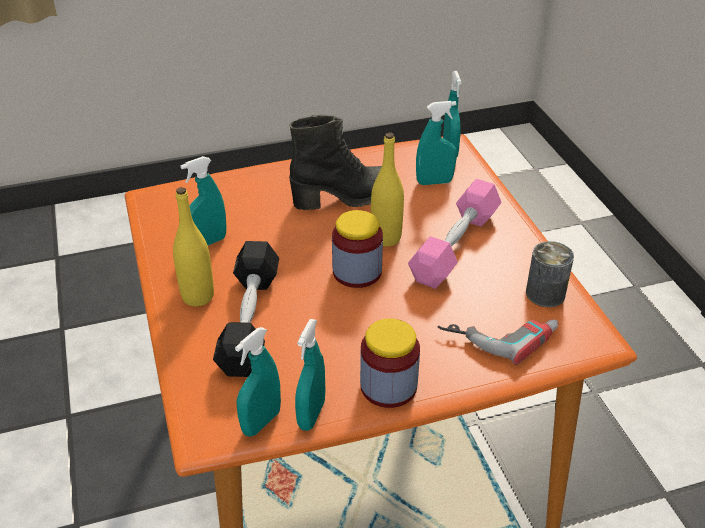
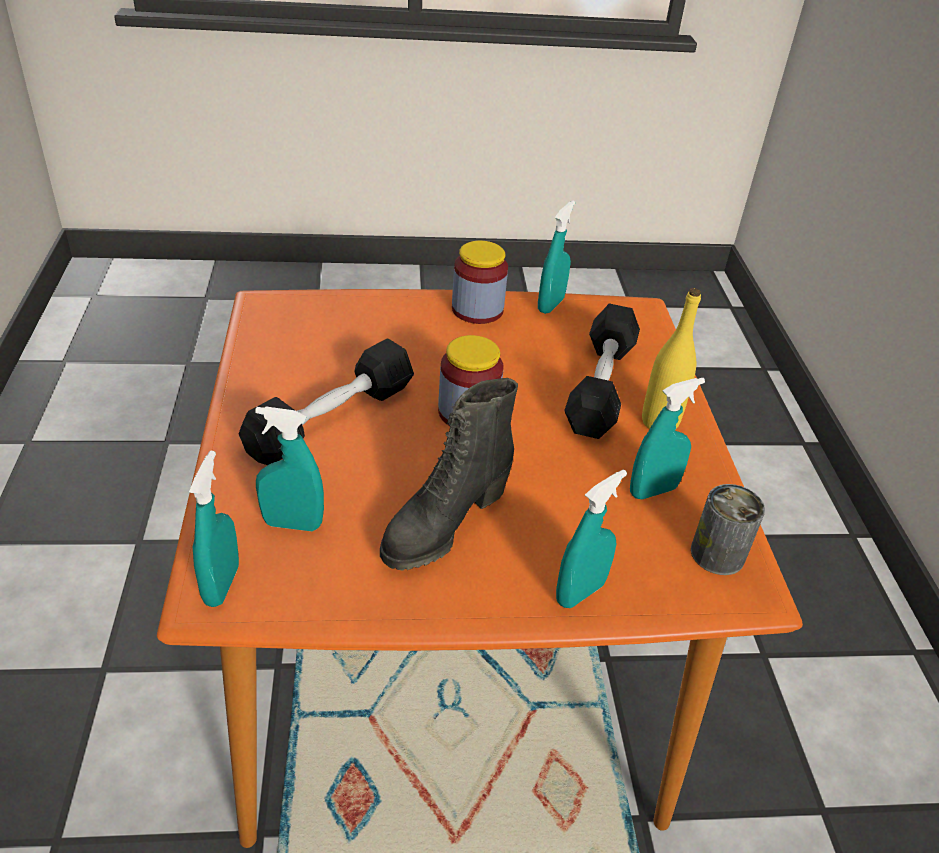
camera: 170 degrees left, 0 degrees up
(261, 422) = (594, 308): turquoise spray bottle -> turquoise spray bottle (580, 592)
(345, 197) = (444, 524): black boot -> black boot turned 45 degrees counterclockwise
(386, 238) = (413, 447): yellow bottle -> none
(455, 246) = (331, 418): pink dumbbell -> black dumbbell
(499, 332) = (349, 327): power drill -> none
(545, 294) = (272, 348): can -> can (717, 554)

